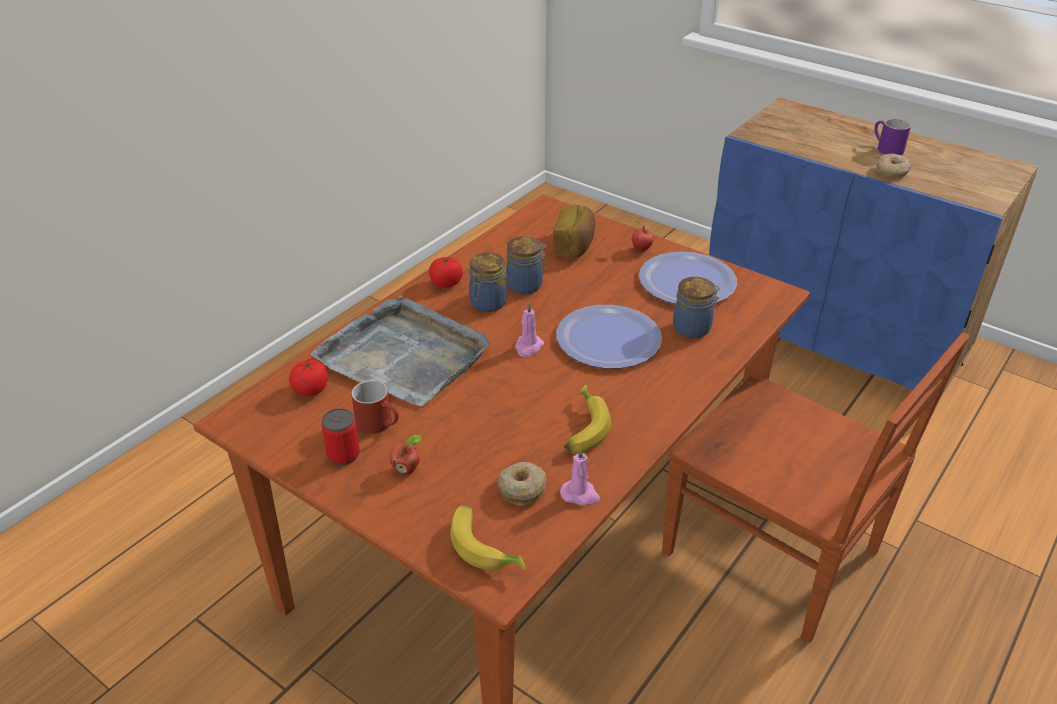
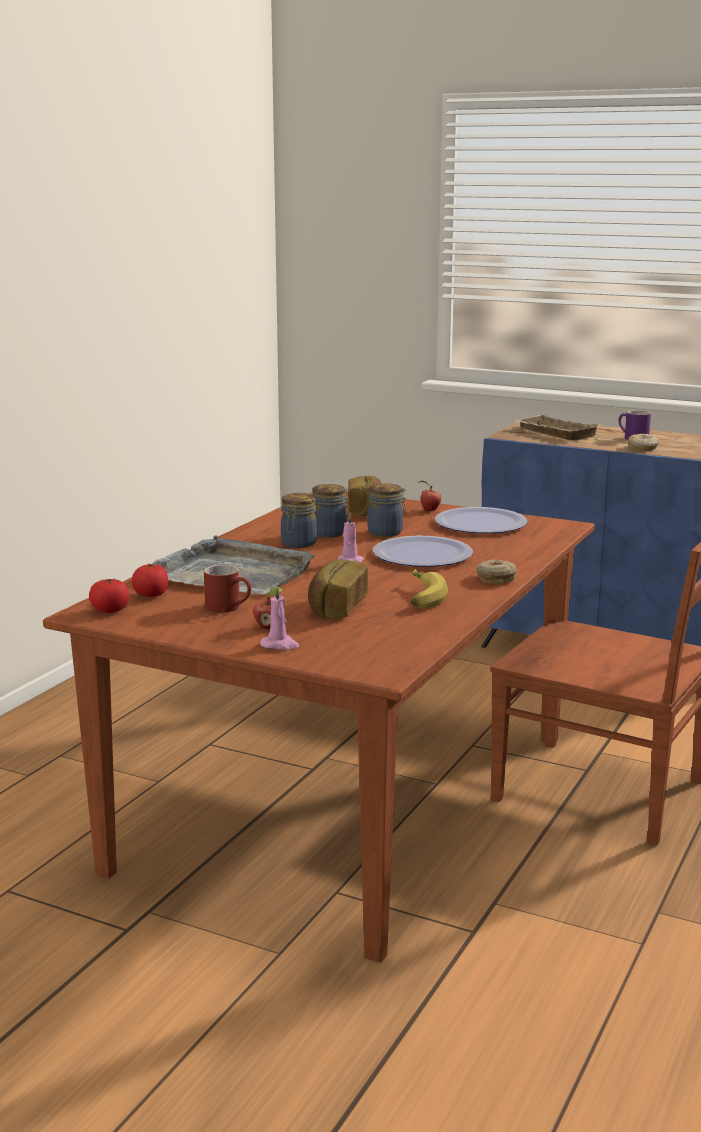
camera: 10 degrees left, 20 degrees down
(343, 455) = (203, 624): can -> none
(446, 283) = (252, 536): tomato -> tomato (110, 610)
(486, 546) = (363, 657): banana -> none
(488, 437) = (336, 607): none -> bread
(522, 489) = (381, 629): donut -> donut (495, 578)
(580, 494) = (436, 628): pink candle -> pink candle (280, 645)
(693, 328) = (498, 545): jar -> jar (386, 532)
(802, 132) = (553, 433): none -> beige tray

